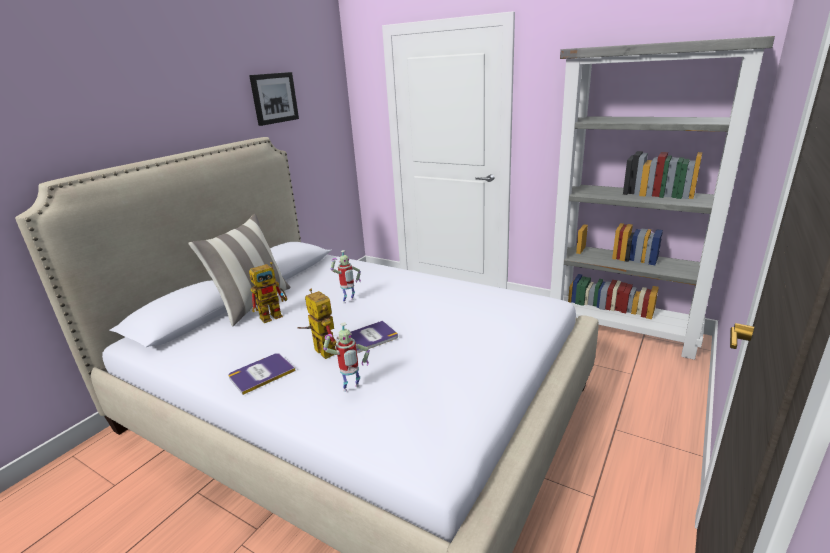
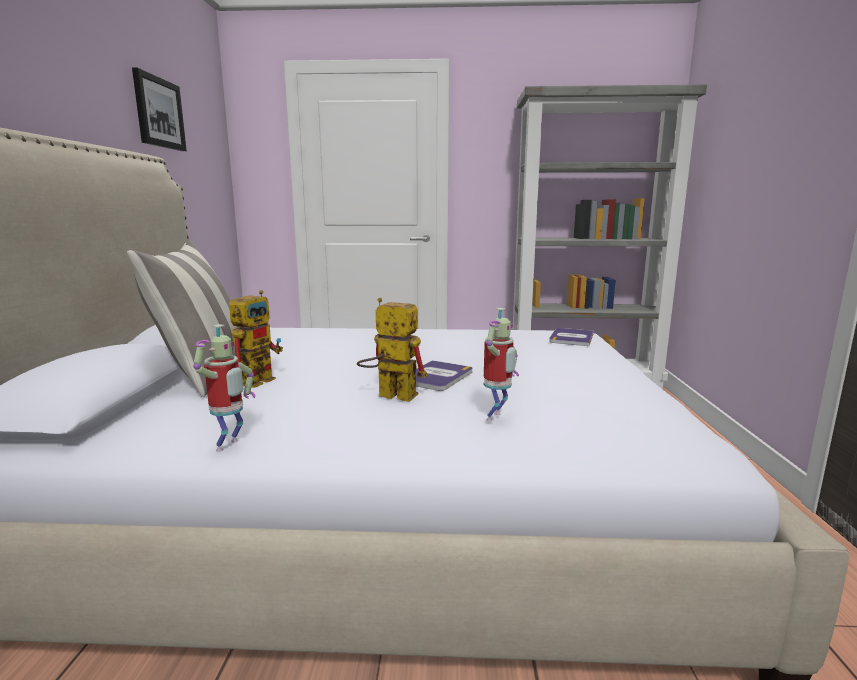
camera: 30 degrees left, 10 degrees down
(261, 373) = (334, 431): book -> book (571, 338)
(349, 302) = (354, 356): toy robot -> toy robot (230, 446)

